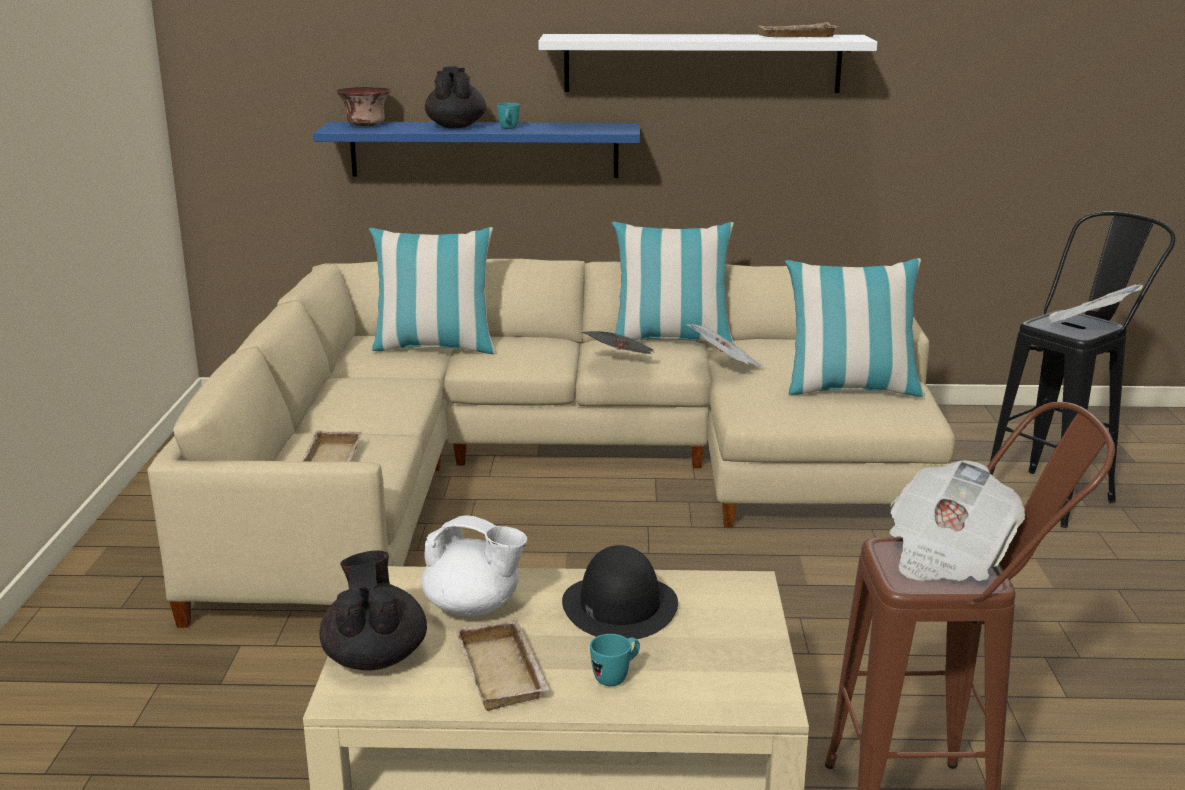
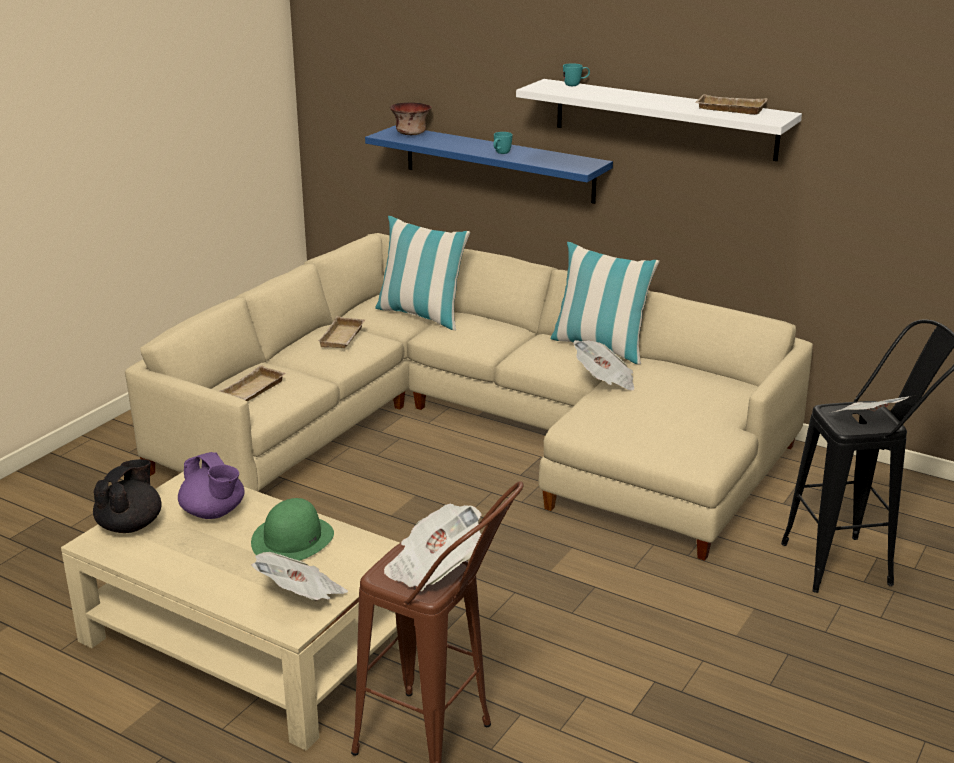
camera: 30 degrees right, 5 degrees up
(456, 126) = (469, 145): black teapot -> none
(473, 607) = (214, 513): white teapot -> purple teapot
(505, 673) = (181, 557): beige tray -> beige tray (343, 338)
(616, 677) = (234, 581): turquoise mug -> turquoise mug (575, 85)
(619, 605) = (293, 539): black hat -> green hat
(621, 362) = (532, 359): newspaper -> newspaper (301, 596)
(850, 389) = (677, 425): pillow -> none

